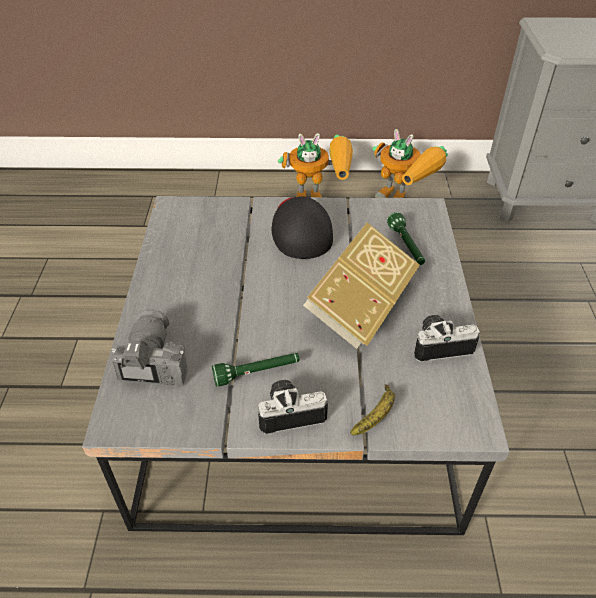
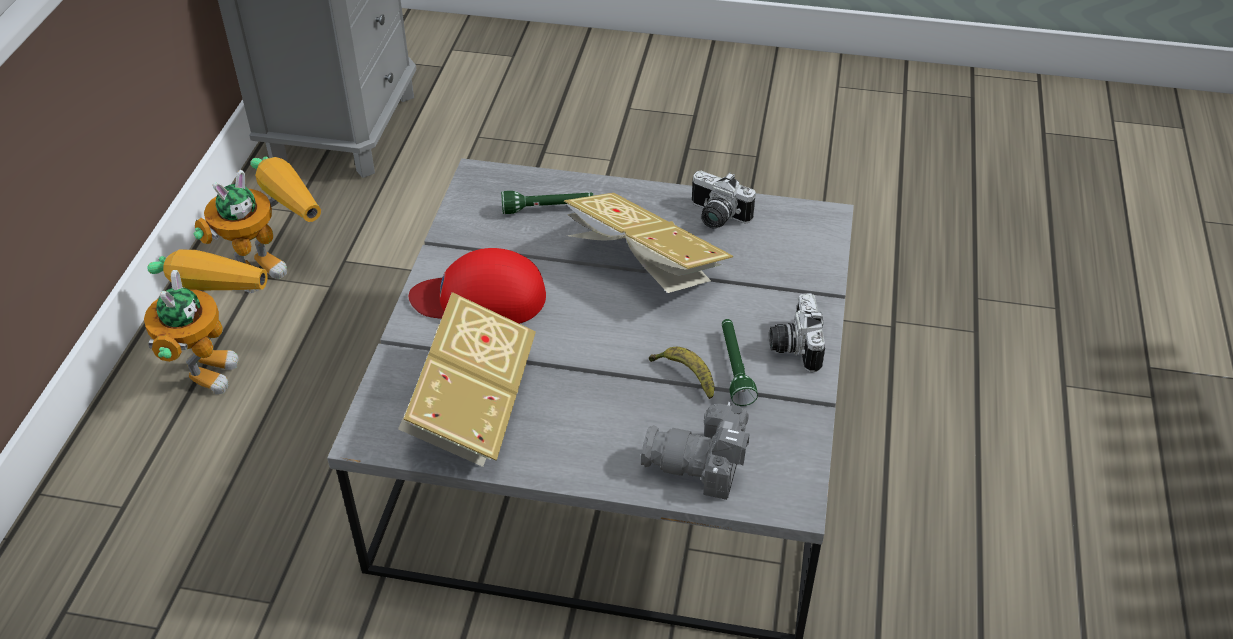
camera: 80 degrees left, 0 degrees up
(199, 242) = (471, 407): none -> book
(300, 229) = (480, 298): black cap -> red cap
(376, 415) = (804, 281): banana -> banana (685, 376)
(439, 344) = (716, 217): camera -> camera turned 60 degrees counterclockwise

